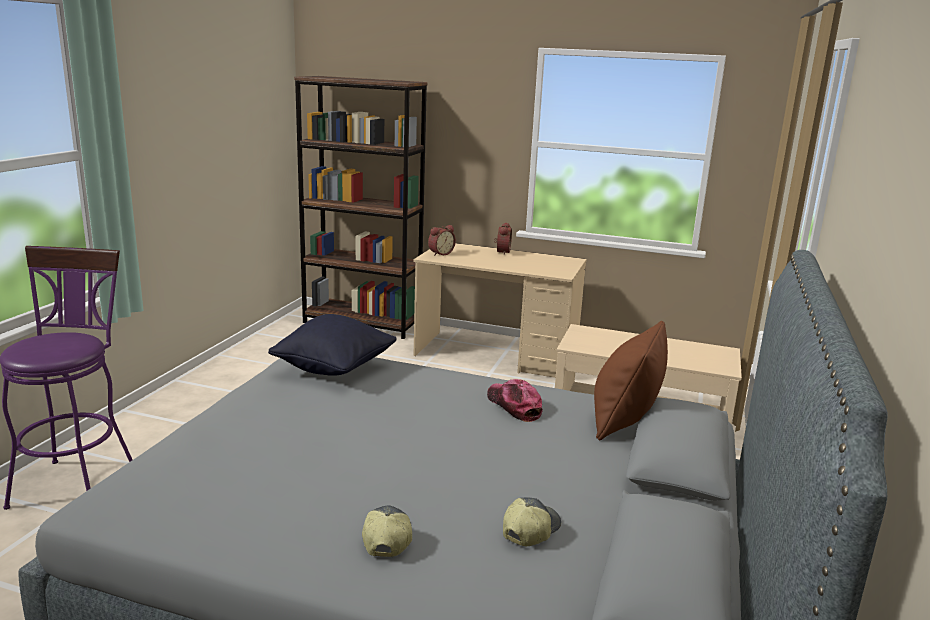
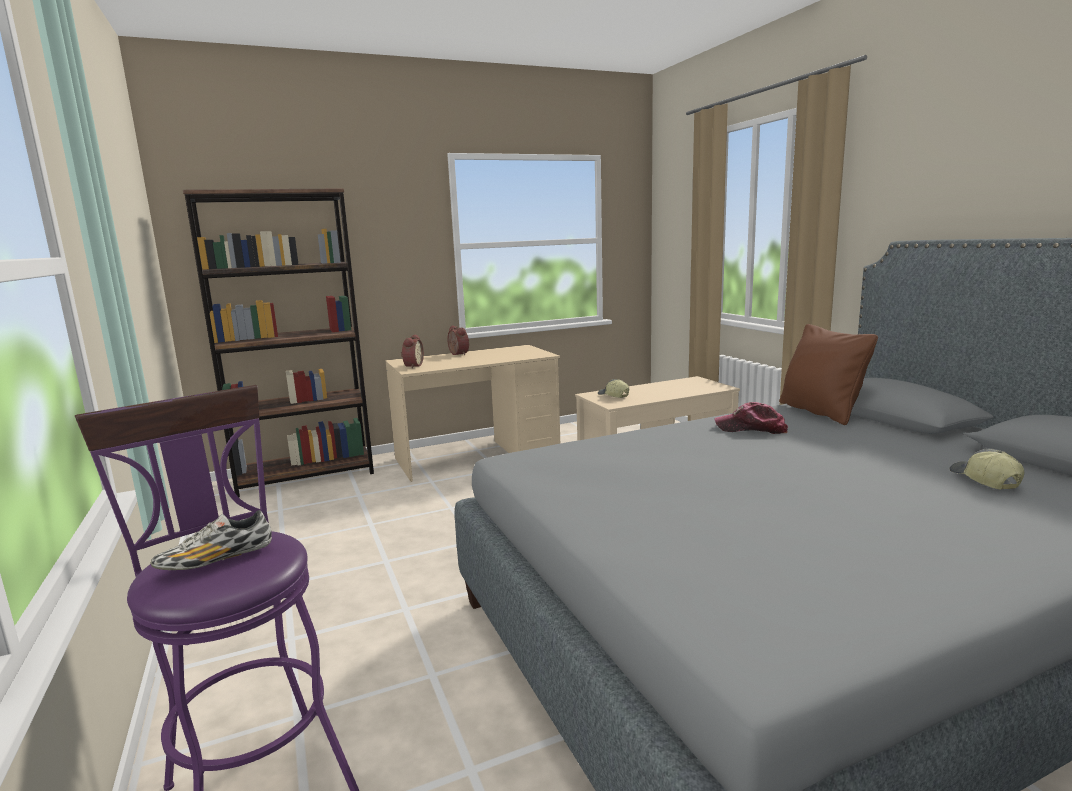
camera: 40 degrees left, 5 degrees down
(46, 345) = (216, 561): none -> shoe
(334, 369) = (573, 458): black pillow -> none
(386, 538) = (967, 529): cap -> cap (613, 396)

